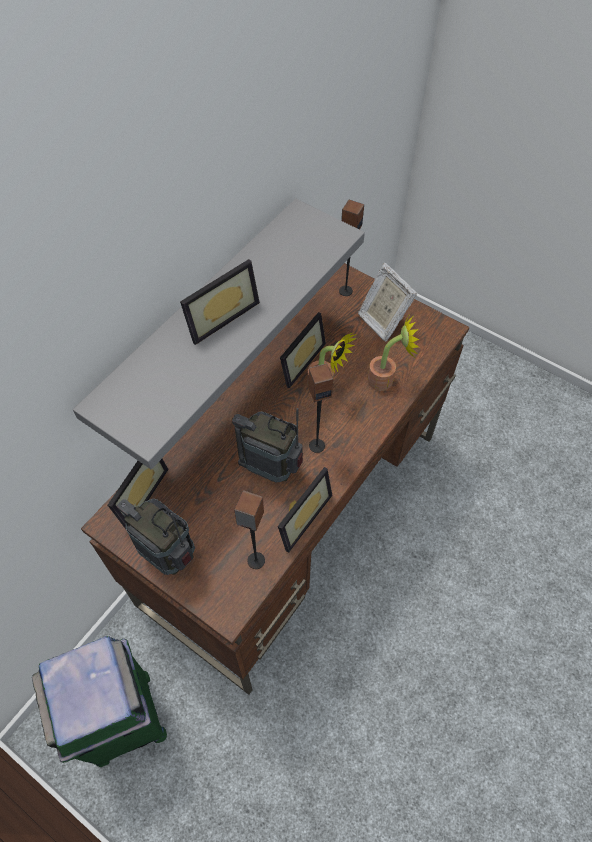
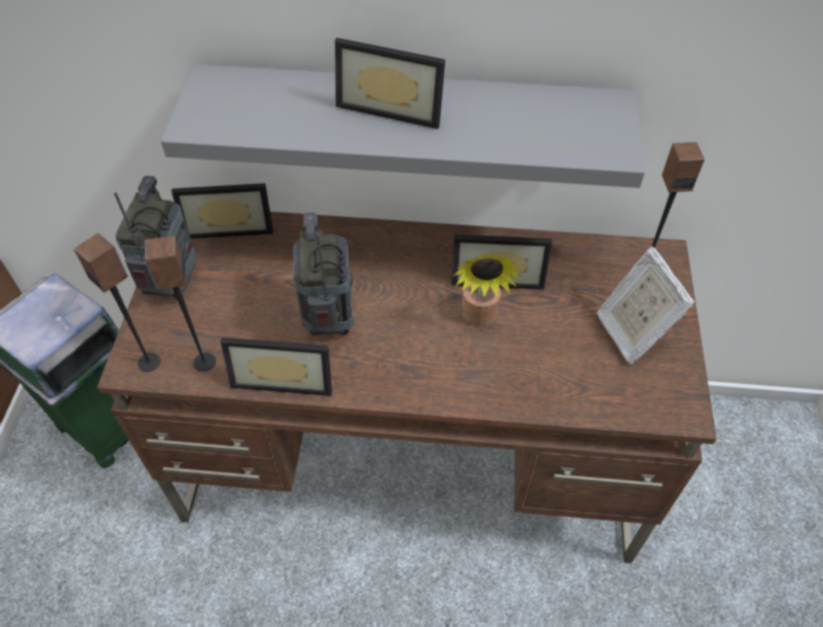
camera: 60 degrees right, 5 degrees down
(316, 445) = (390, 348): speaker -> speaker (149, 362)
(382, 321) = (631, 331): picture frame -> picture frame turned 45 degrees counterclockwise
(385, 379) = (541, 376): potted plant -> none

